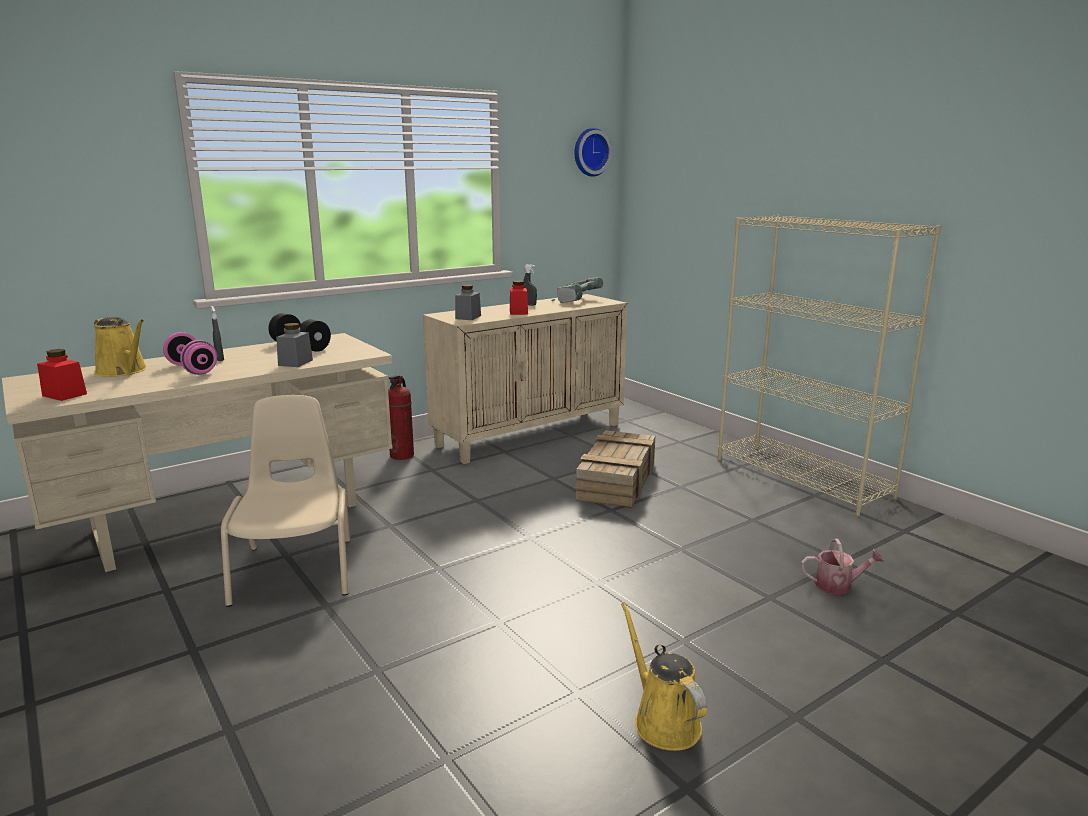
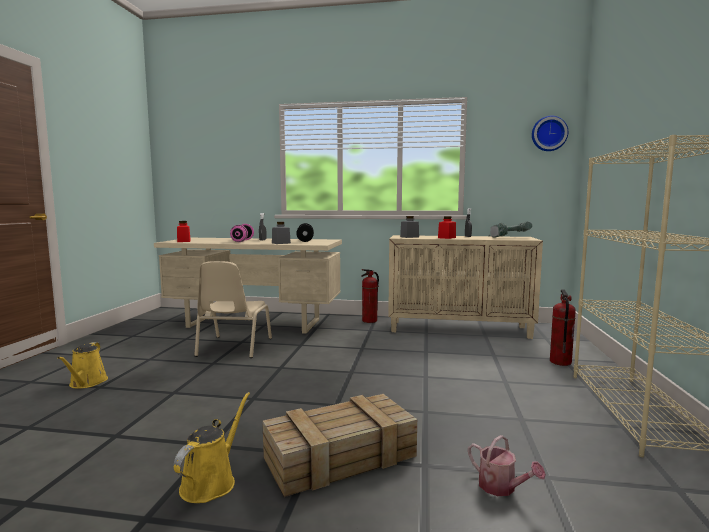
camera: 45 degrees right, 10 degrees down
(124, 371) = (223, 239): yellow watering can -> yellow watering can (87, 383)
(296, 569) = (233, 347): beige chair -> beige chair turned 150 degrees clockwise
(617, 481) = (463, 365): crate -> crate (338, 458)
(682, 446) = (559, 362): none -> fire extinguisher

